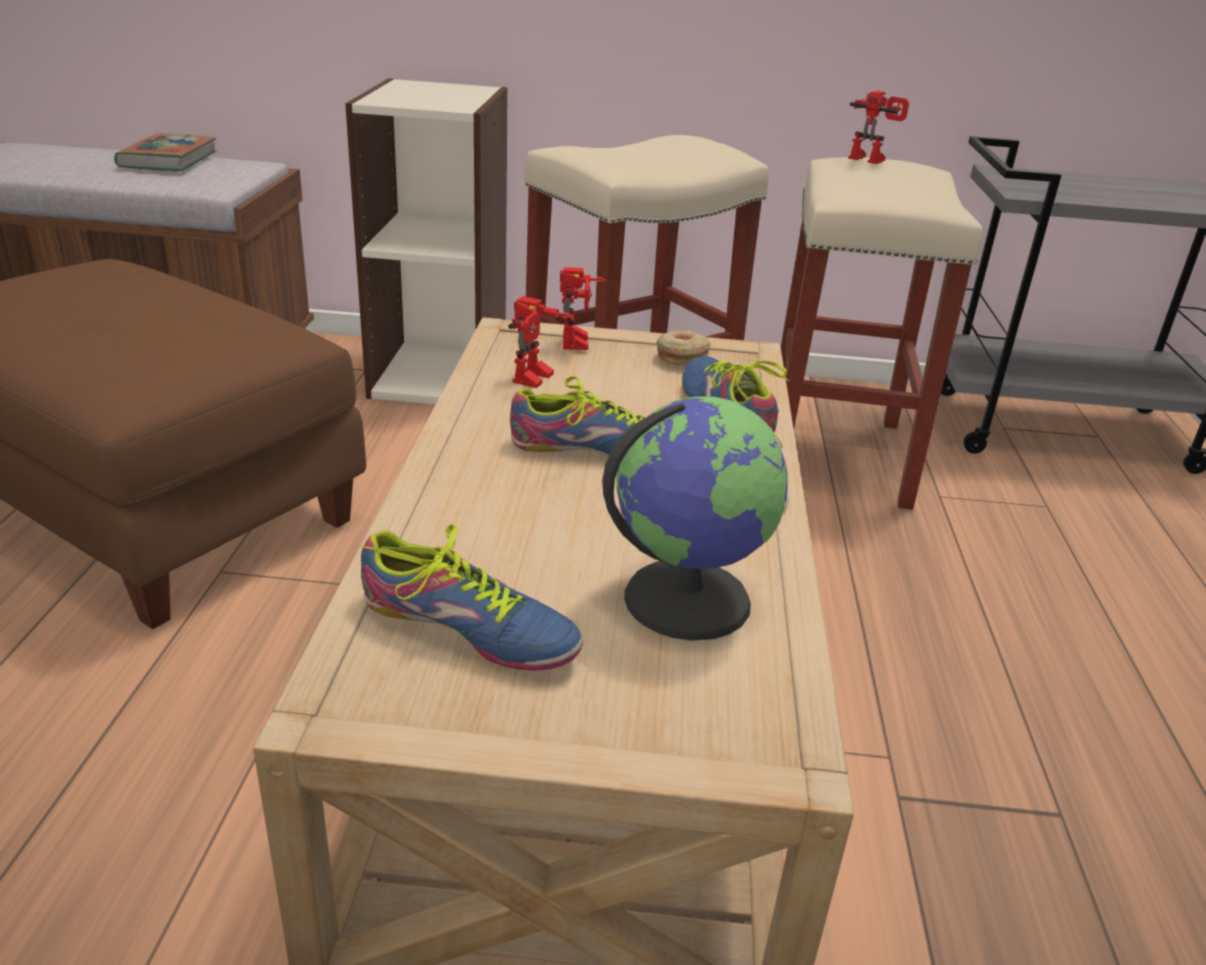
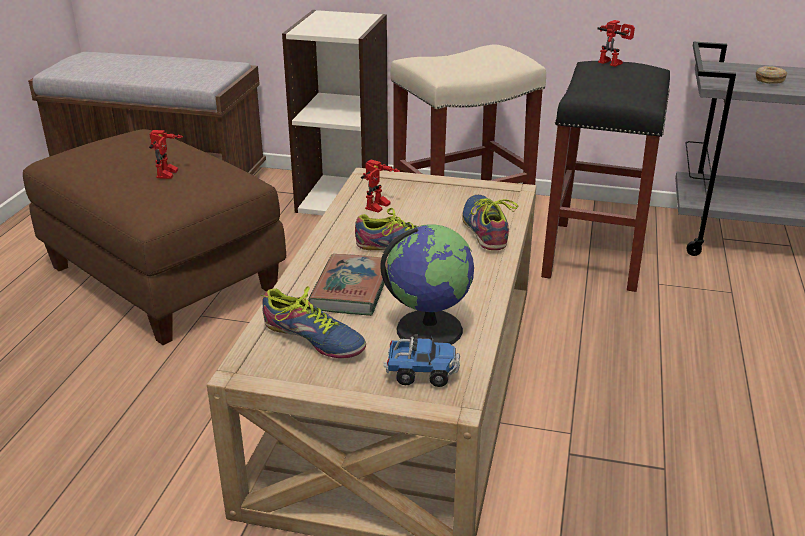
camera: 10 degrees right, 0 degrees up
(169, 160) = (178, 63): book -> book (350, 290)
(580, 343) = (411, 185): toy robot -> toy robot (170, 174)
(681, 356) = (470, 193): donut -> donut (769, 80)
(702, 696) = (421, 374): none -> toy truck
(837, 457) = (595, 256): beige stool -> black stool

